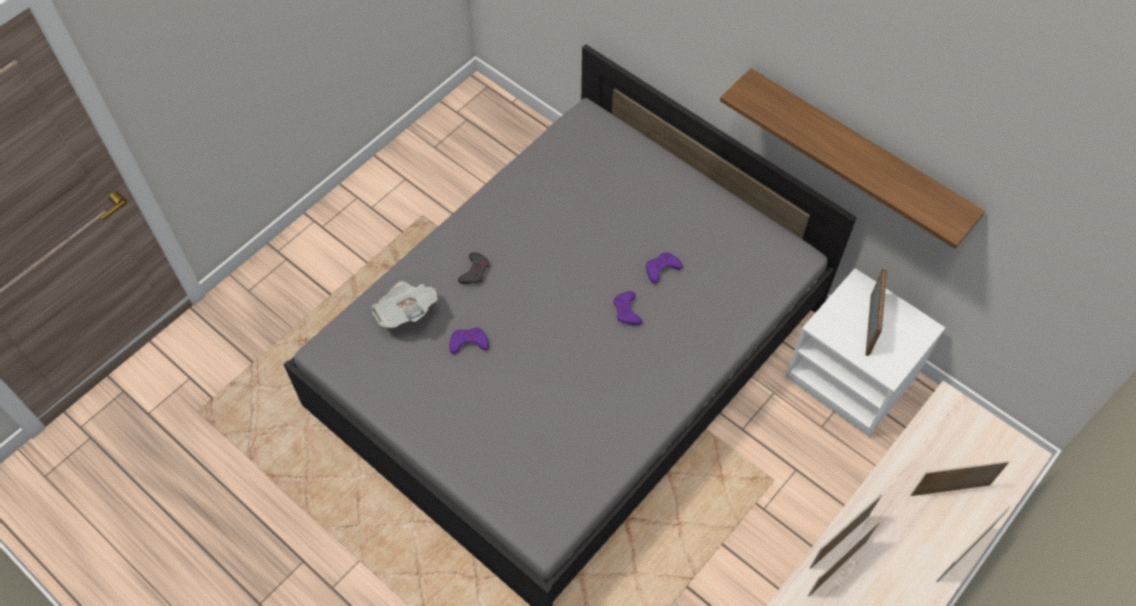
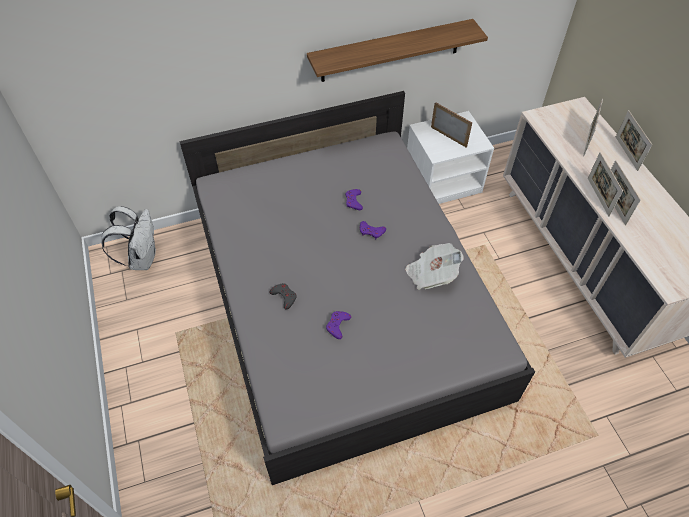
camera: 60 degrees left, 5 degrees down
(406, 312) = (287, 352): newspaper -> newspaper (431, 274)
(494, 127) = (142, 258): none -> white backpack

